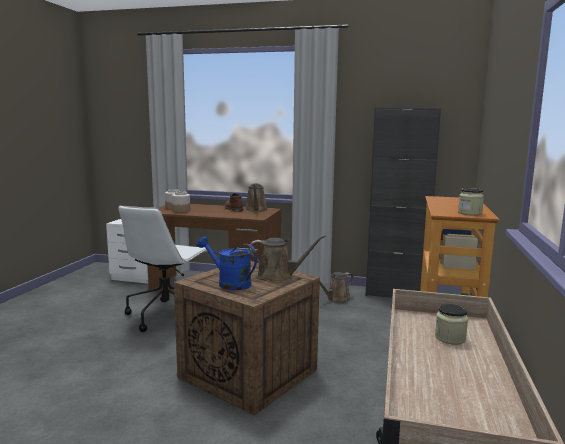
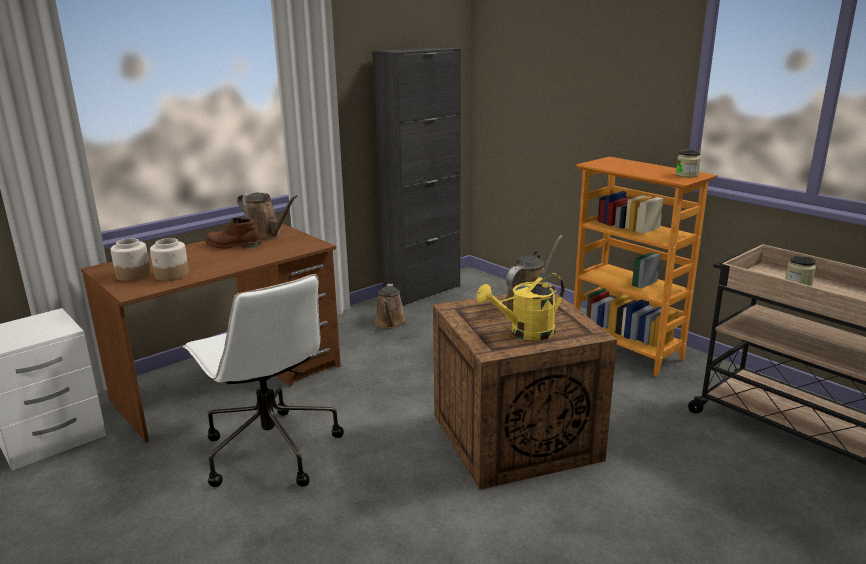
camera: 55 degrees left, 10 degrees up
(229, 283) = (525, 333): blue watering can -> yellow watering can

